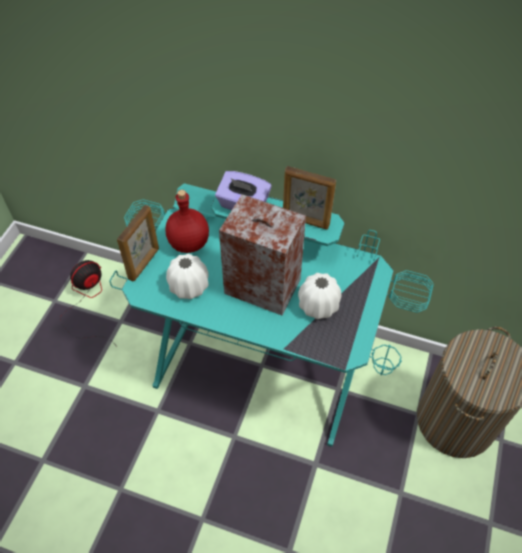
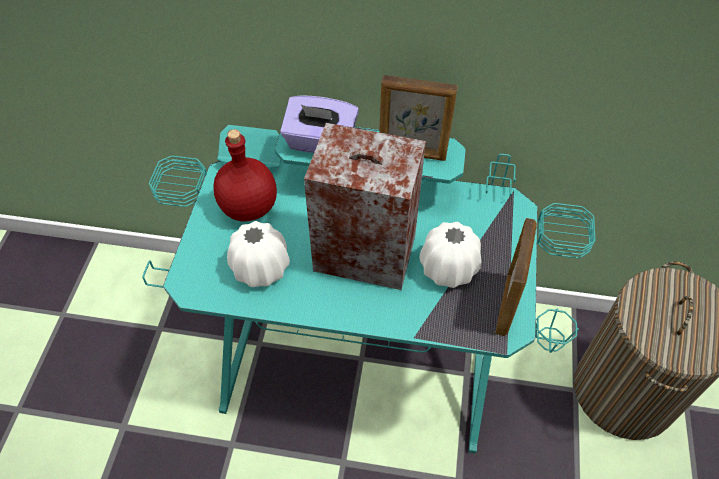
camera: 10 degrees left, 0 degrees up
(88, 302) = (109, 309): fan -> none
(144, 263) = (190, 245): picture frame -> picture frame (507, 304)

